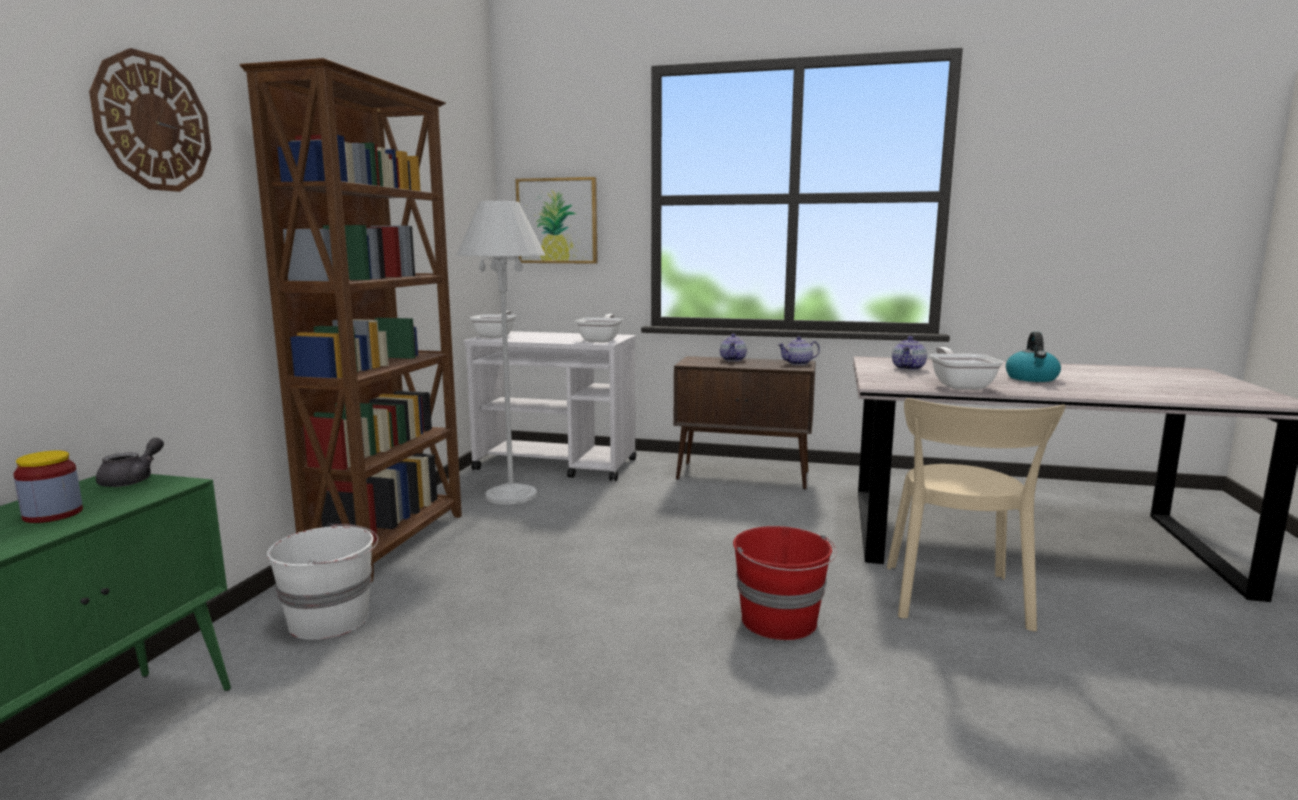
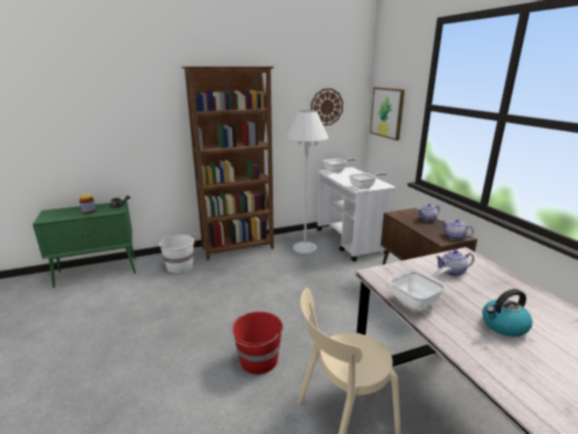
camera: 55 degrees right, 10 degrees up
(153, 123) = (146, 94): wall clock -> wall clock (326, 107)

